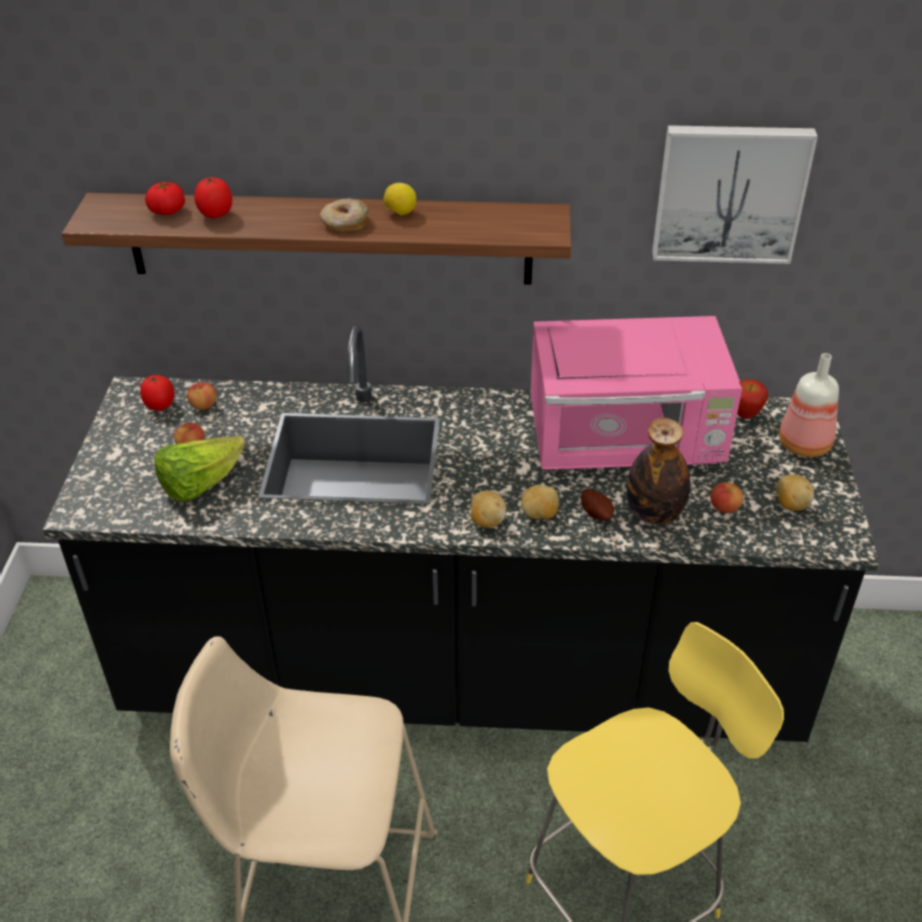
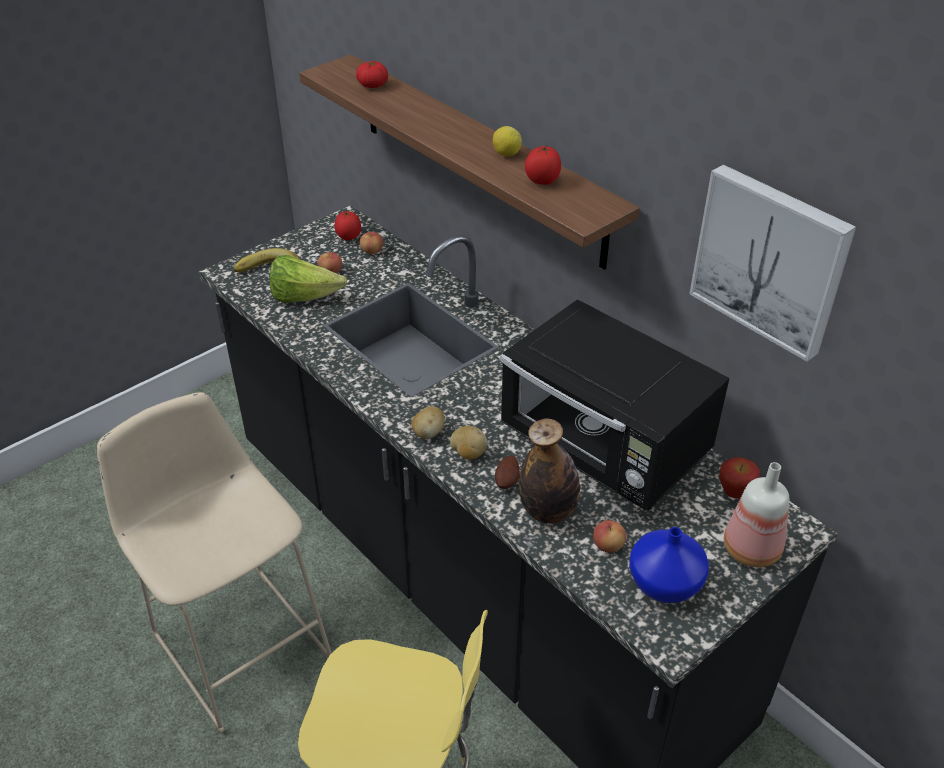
camera: 45 degrees right, 0 degrees up
(123, 483) = (269, 270): none -> banana
(215, 215) = (394, 101): tomato -> tomato (541, 182)
(345, 223) = (460, 143): donut -> none
(626, 442) = (604, 449): pink microwave -> black microwave
(790, 504) = (666, 583): potato -> blue vase

